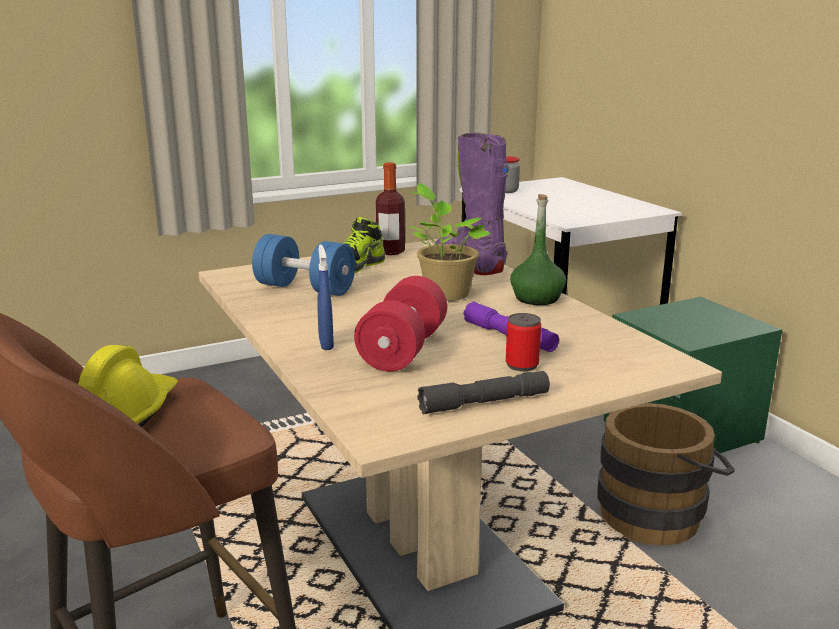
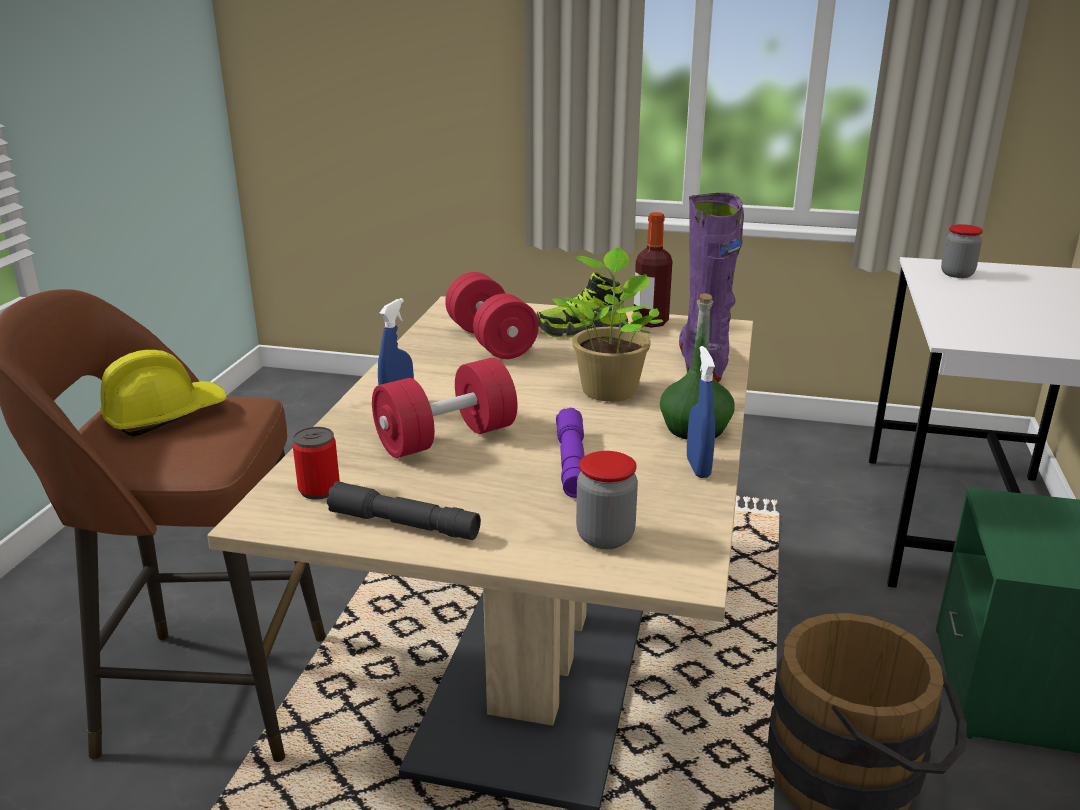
camera: 40 degrees right, 5 degrees up
(305, 288) = (491, 341): blue dumbbell -> red dumbbell
(522, 365) = (519, 500): can -> can (319, 490)
(579, 316) = (698, 468): none -> blue spray bottle
(606, 364) = (605, 537): none -> jar

